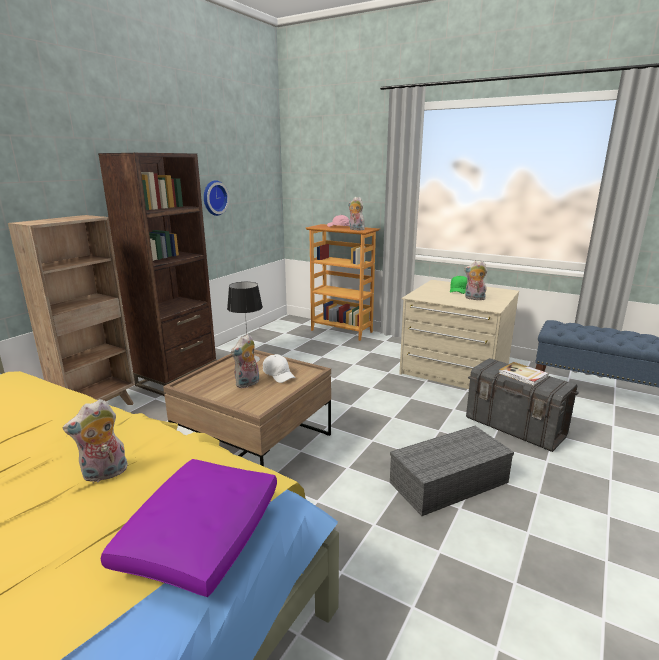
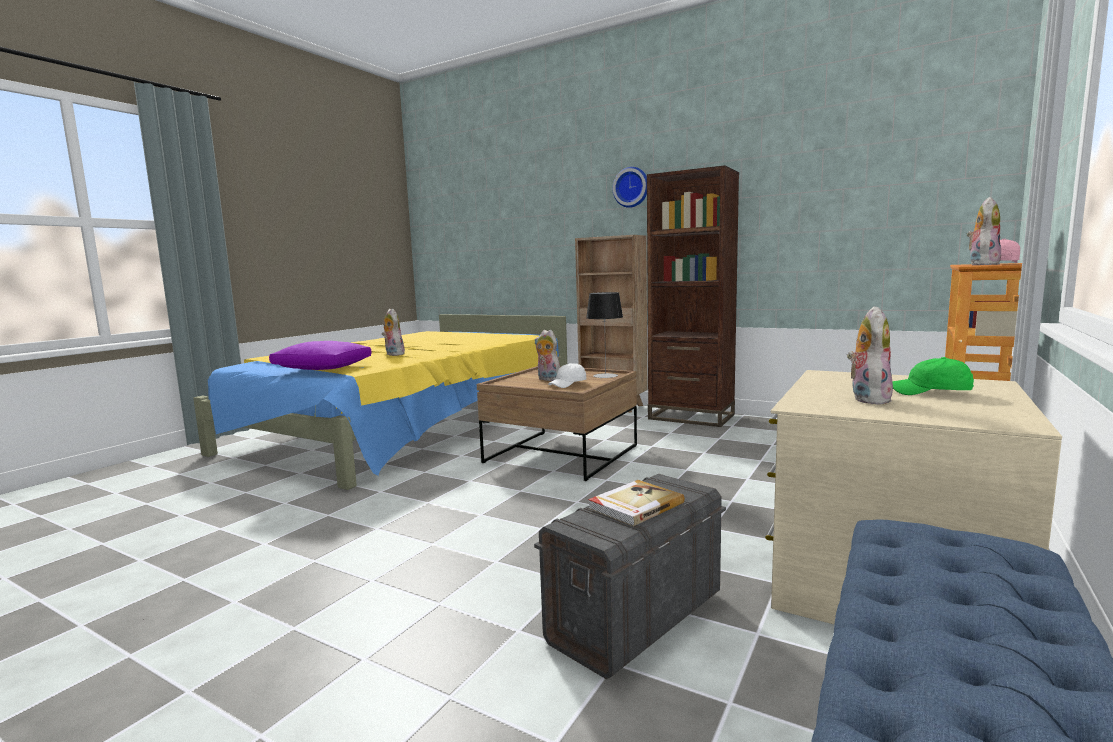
camera: 90 degrees right, 10 degrees down
(214, 198) = (823, 220): wall clock -> wall clock (631, 187)
(448, 483) = (479, 540): grey storage box -> none

